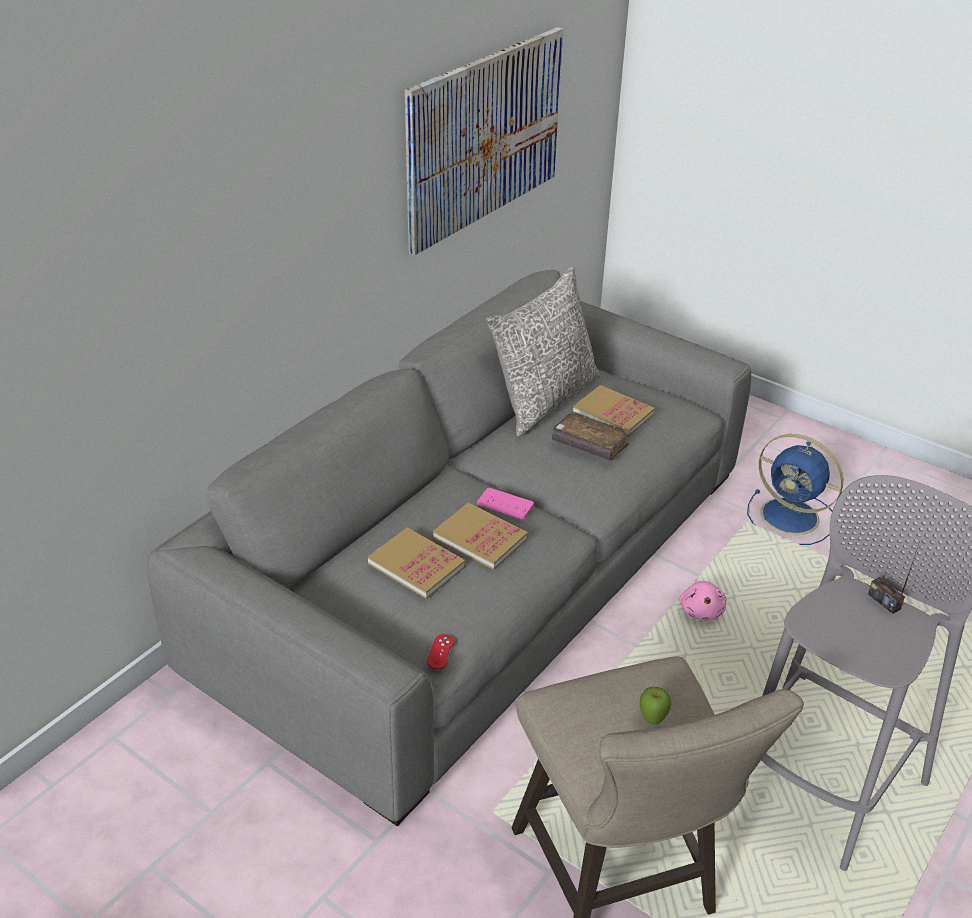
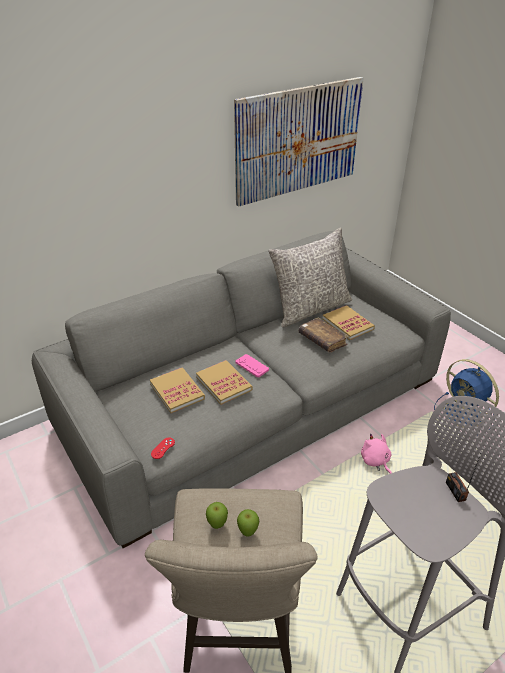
camera: 20 degrees right, 0 degrees up
(607, 722) = (217, 525): none -> apple
(701, 610) = (375, 461): pink plush toy -> pink plush toy turned 135 degrees clockwise

